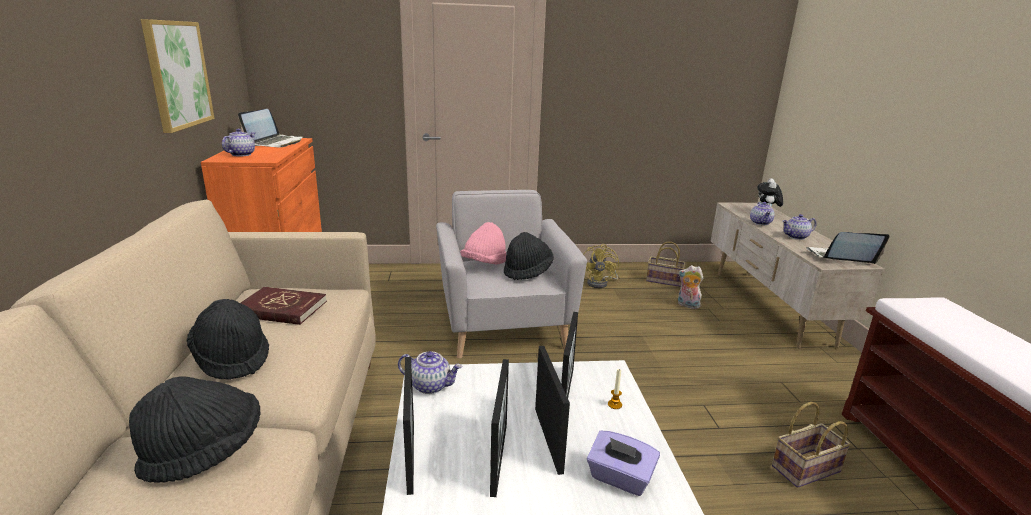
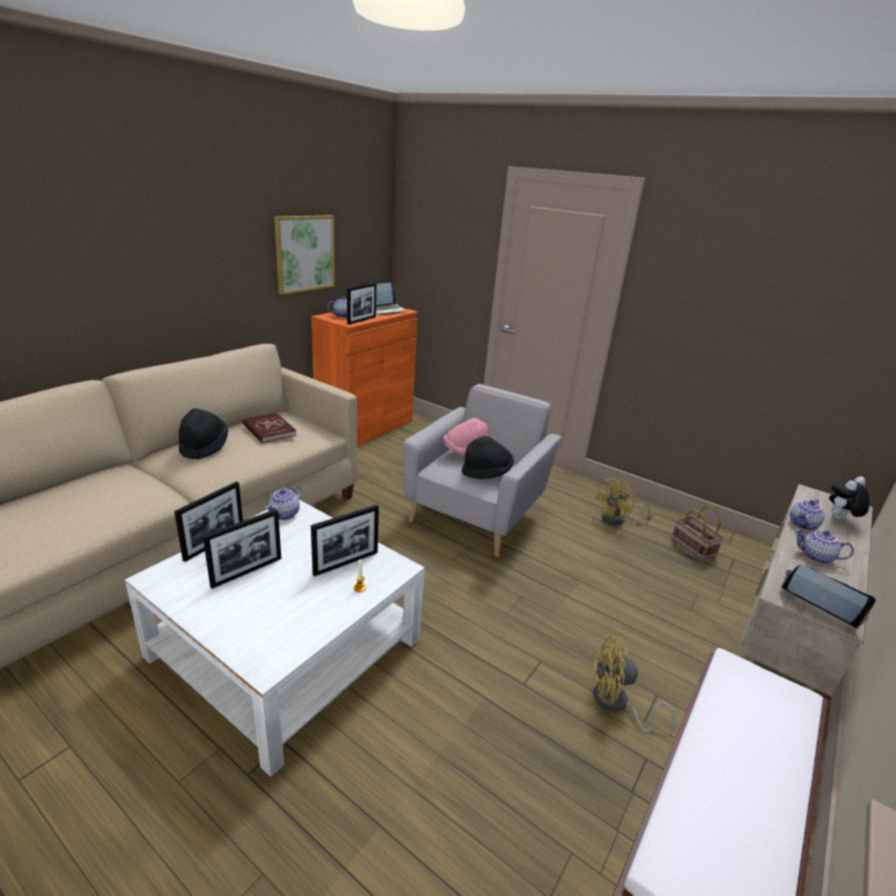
camera: 40 degrees right, 5 degrees up
(205, 452) = (126, 486): black hat -> none
(431, 385) = (284, 514): teapot -> teapot turned 60 degrees clockwise
(548, 439) = (286, 580): picture frame -> picture frame (361, 320)
(620, 478) = (281, 625): purple tissue box -> none
(687, 305) = (678, 580): plush toy -> none
(775, 402) = (616, 704): none -> yellow fan
(805, 470) = (543, 764): basket -> none

